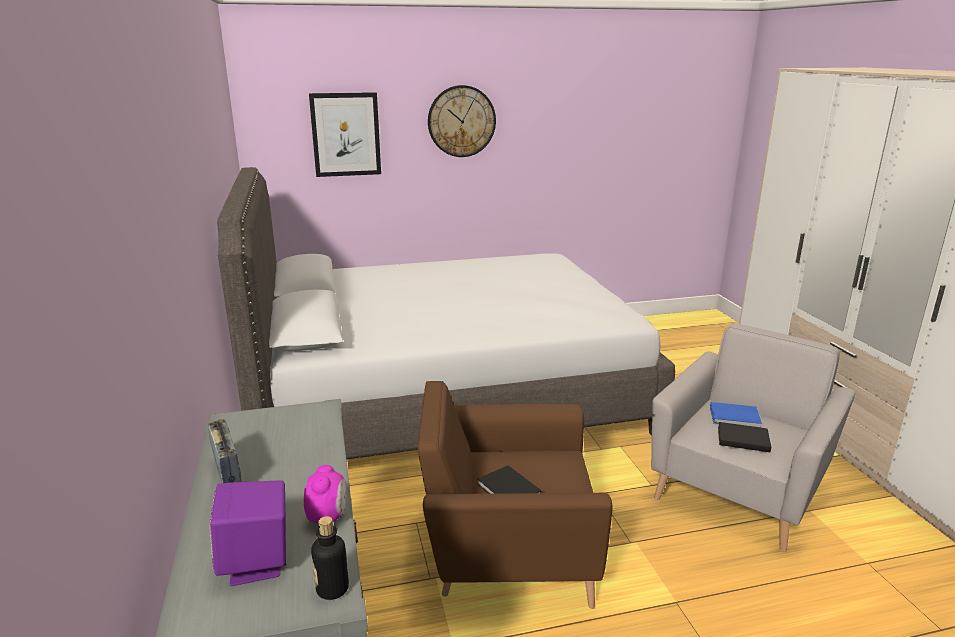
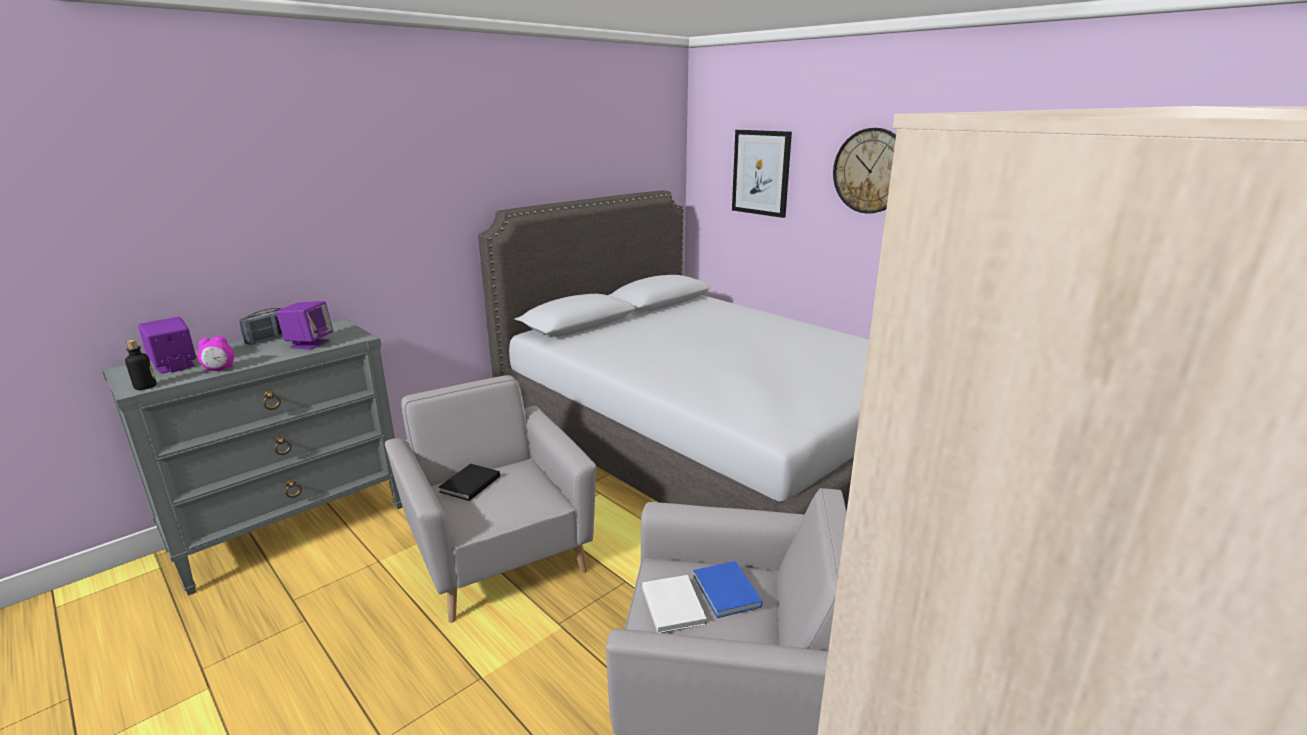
camera: 60 degrees right, 0 degrees up
(300, 444) = (309, 344): none -> purple speaker
(507, 554) = (497, 553): brown armchair -> grey armchair
(741, 438) = (673, 604): black book -> white book

